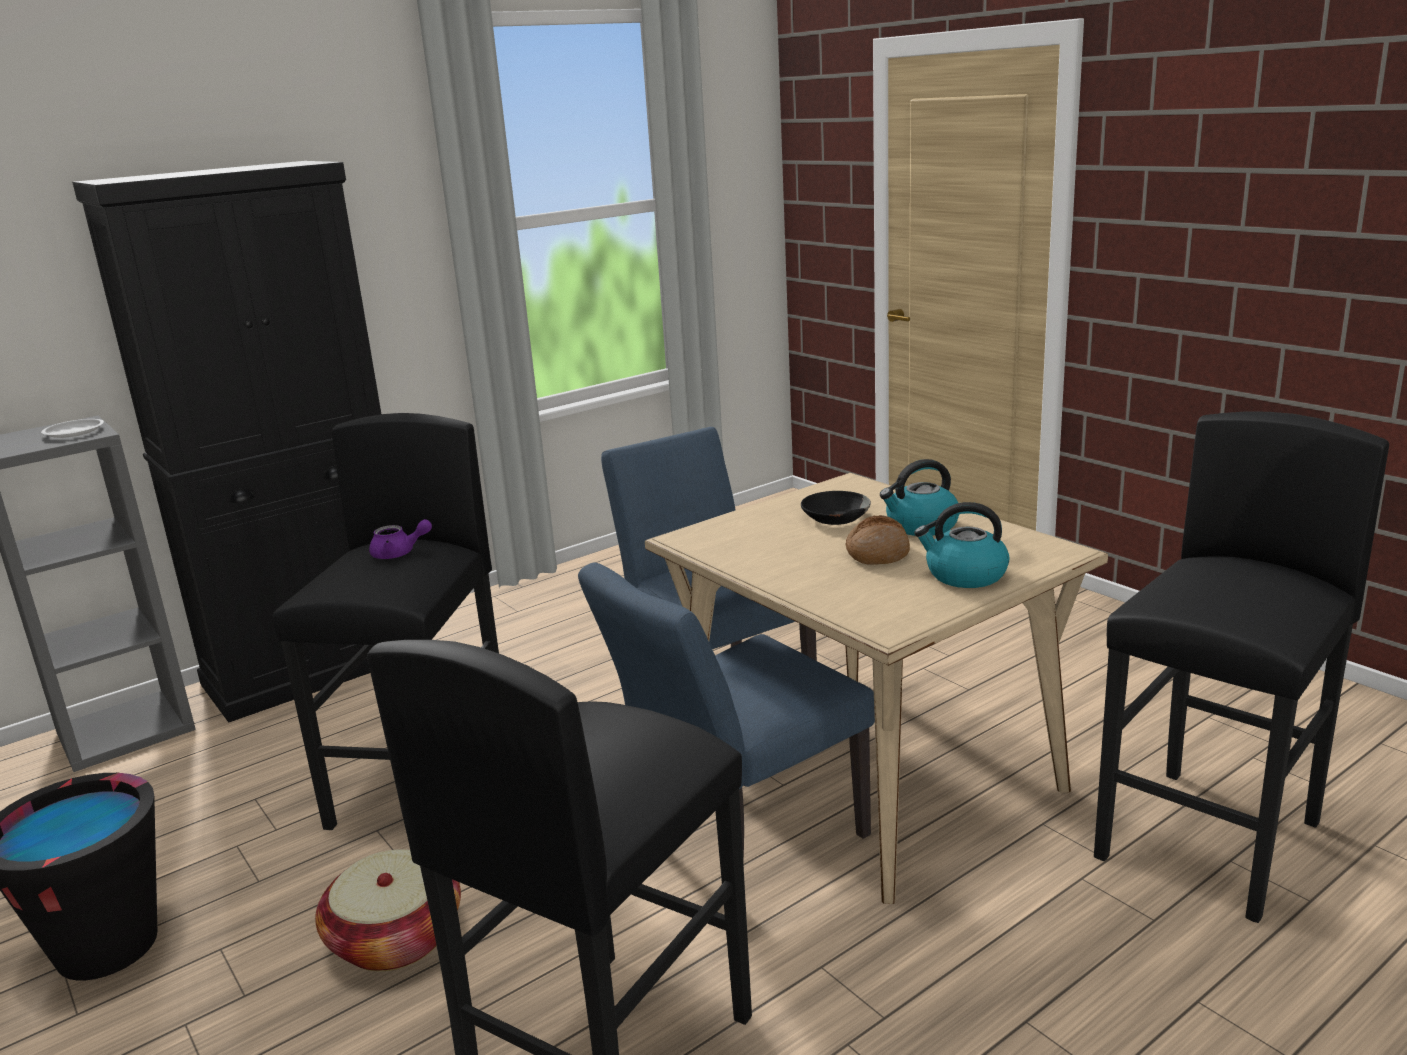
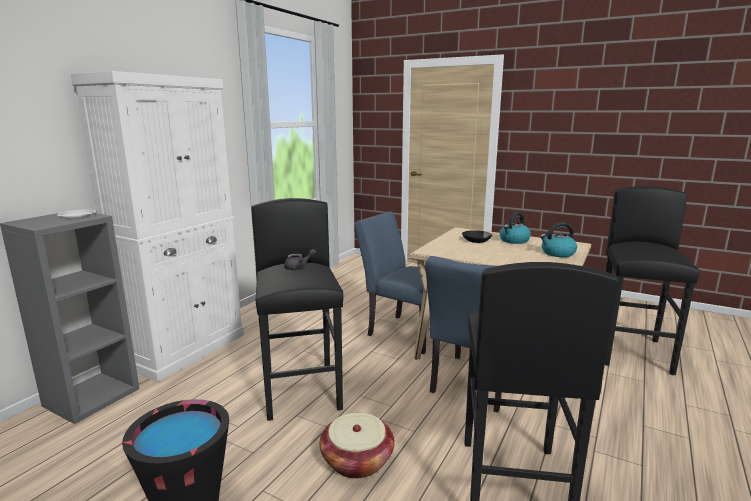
camera: 25 degrees left, 5 degrees down
(315, 668) = (187, 349): black cabinet -> white cabinet
(399, 554) = (299, 267): purple teapot -> grey teapot
(877, 553) = (513, 250): bread -> none

